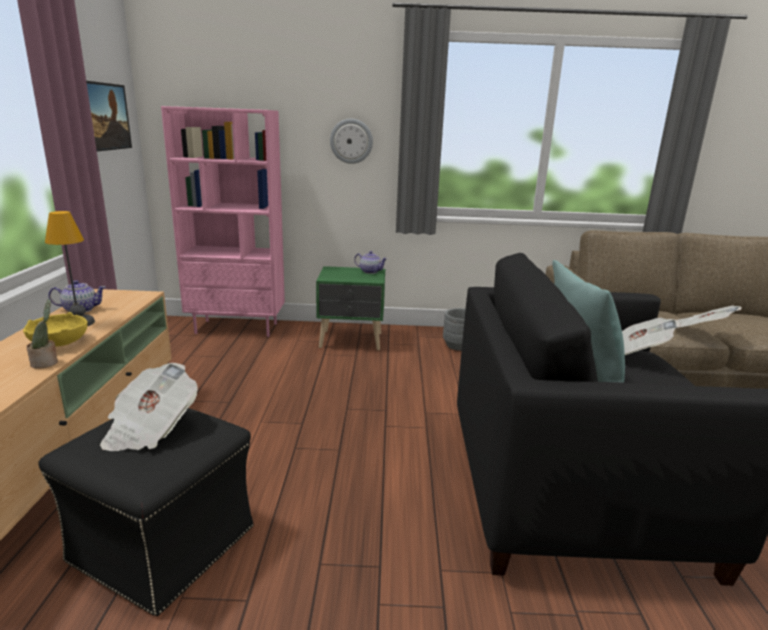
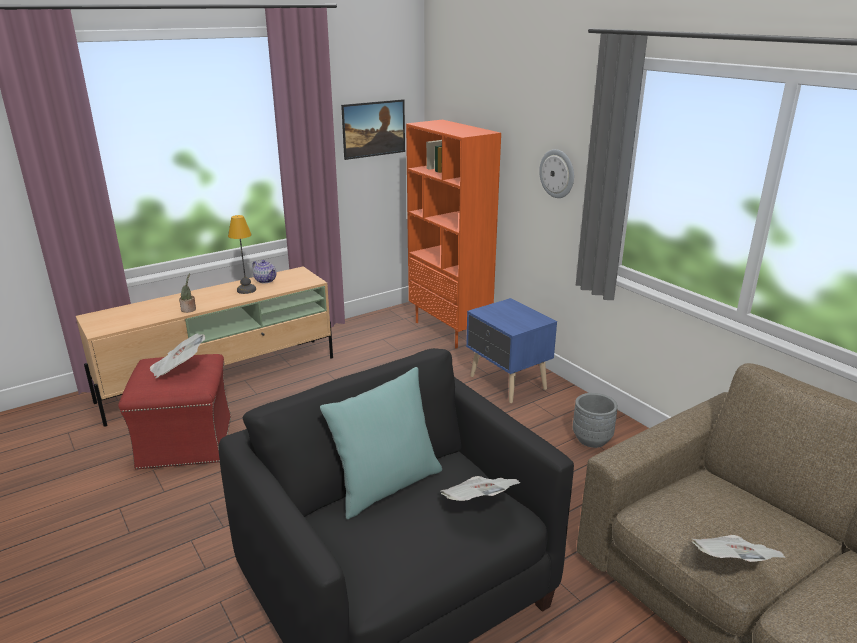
camera: 55 degrees right, 5 degrees up
(60, 342) = (216, 299): yellow bowl -> none
(164, 545) = (185, 443): black ottoman -> red ottoman
(237, 328) = (450, 330): pink bookcase -> orange bookcase
(352, 341) = (507, 383): green nightstand -> blue nightstand
(370, 271) = (533, 319): teapot -> none

